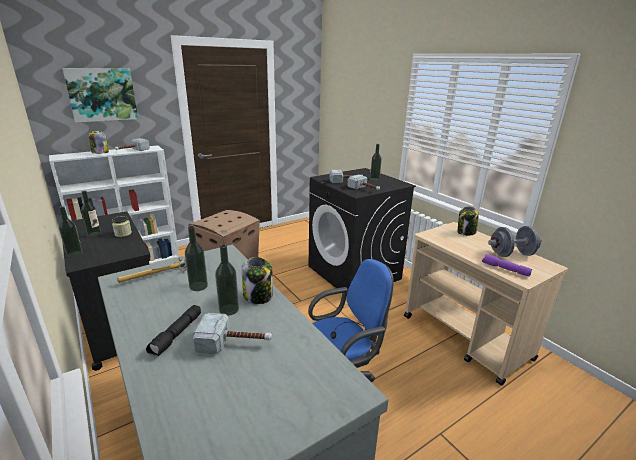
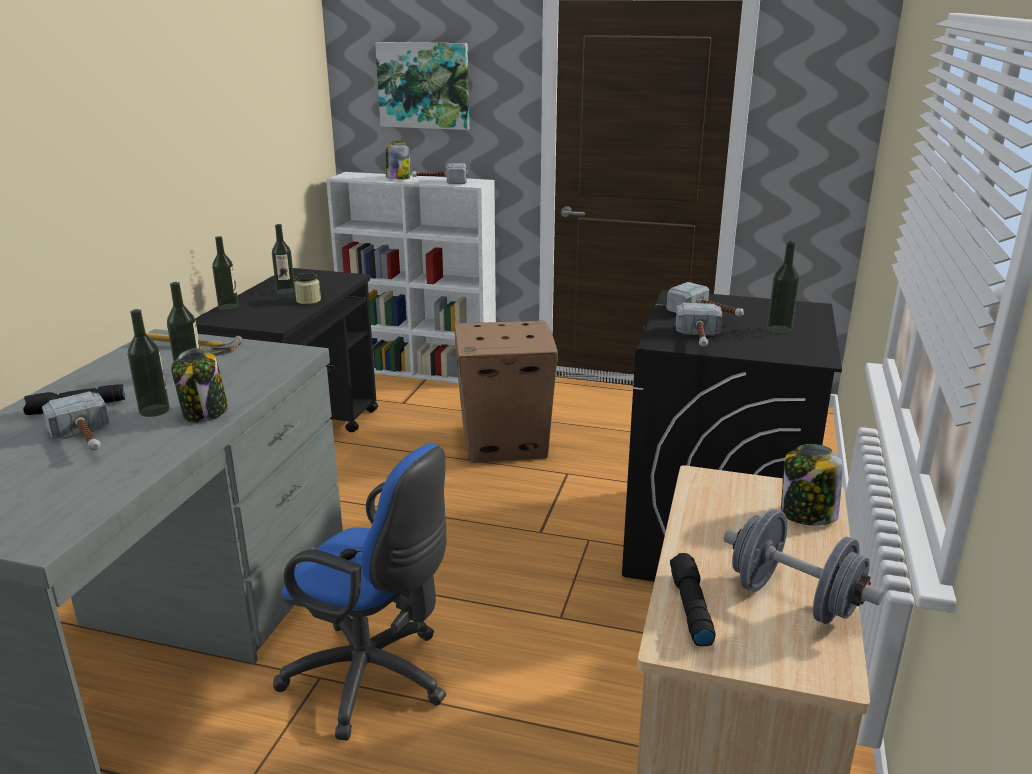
camera: 50 degrees right, 0 degrees up
(504, 269) = (690, 607): purple flashlight -> black flashlight

